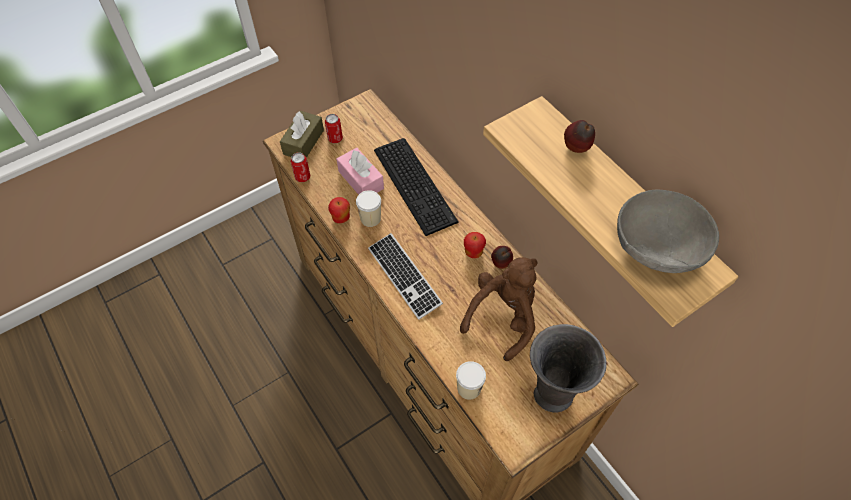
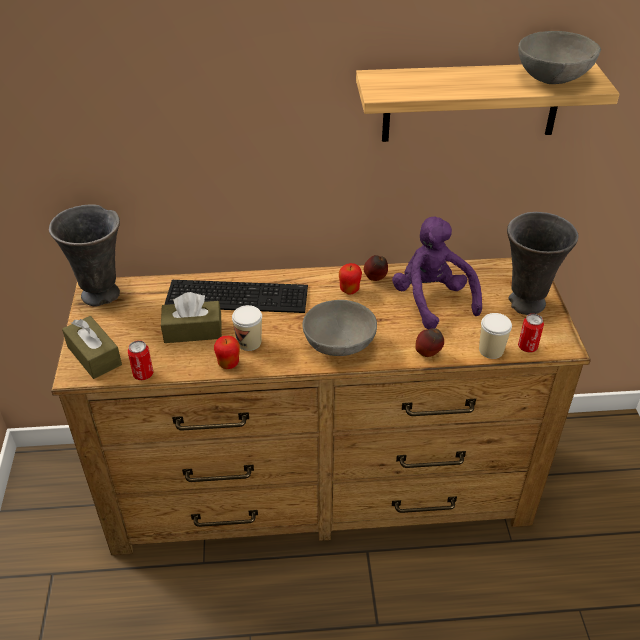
camera: 60 degrees left, 15 degrees down
(335, 138) = (117, 329): can -> can (527, 347)
(361, 180) = (193, 331): pink tissue box -> brown tissue box
(362, 111) = (102, 295): none -> grey vase
(404, 276) = (340, 345): keyboard -> grey bowl
(503, 317) = (432, 300): brown plush toy -> purple plush toy
(576, 149) = (429, 75): apple -> apple (428, 354)

